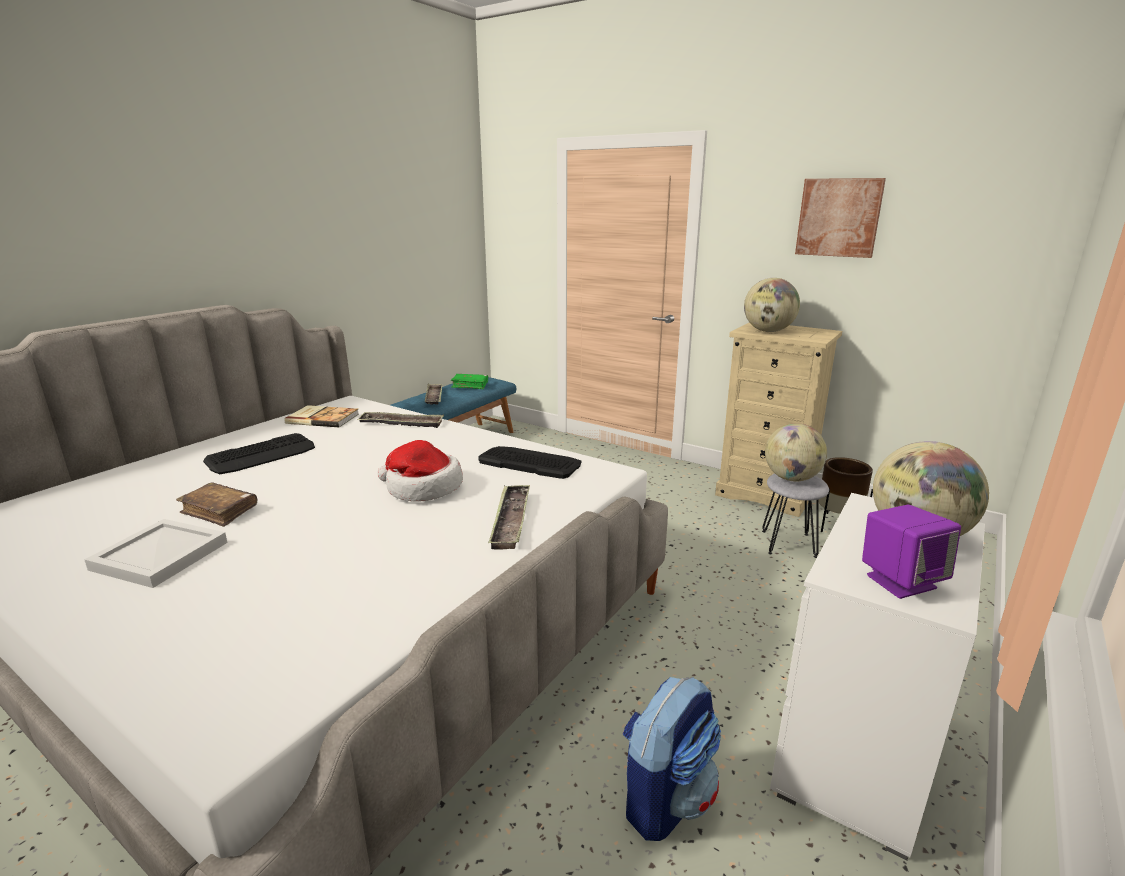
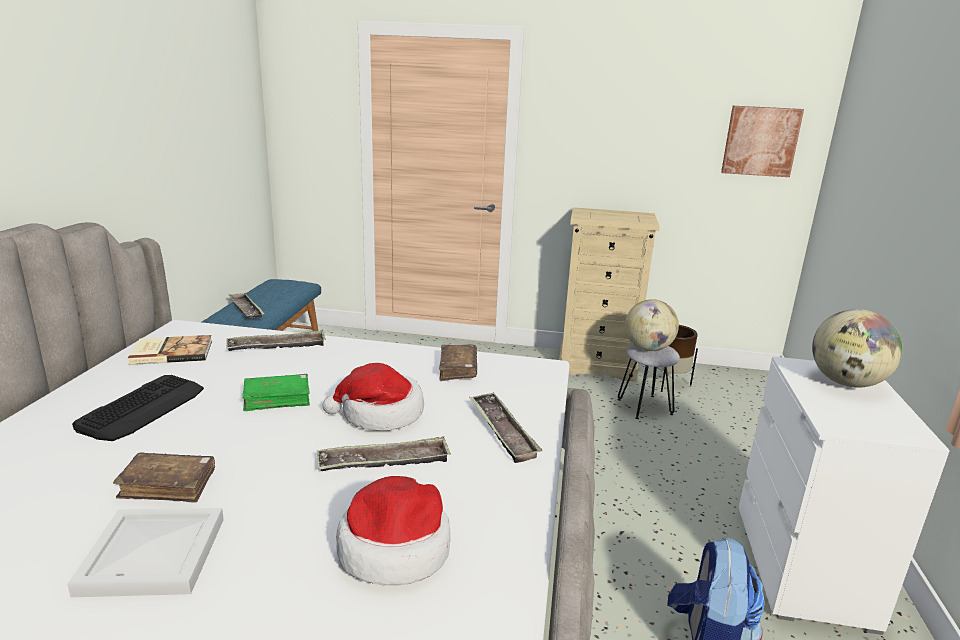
camera: 25 degrees left, 0 degrees up
(317, 593) = (395, 548): none -> hat
(384, 525) = (384, 462): none -> tray
(470, 385) = (275, 291): green book -> green book (277, 399)
(529, 462) = (458, 369): keyboard -> brown book
(768, 331) = (600, 217): globe -> none
(838, 217) = (648, 114): picture -> picture (760, 141)
(900, 581) = (873, 421): purple speaker -> none

